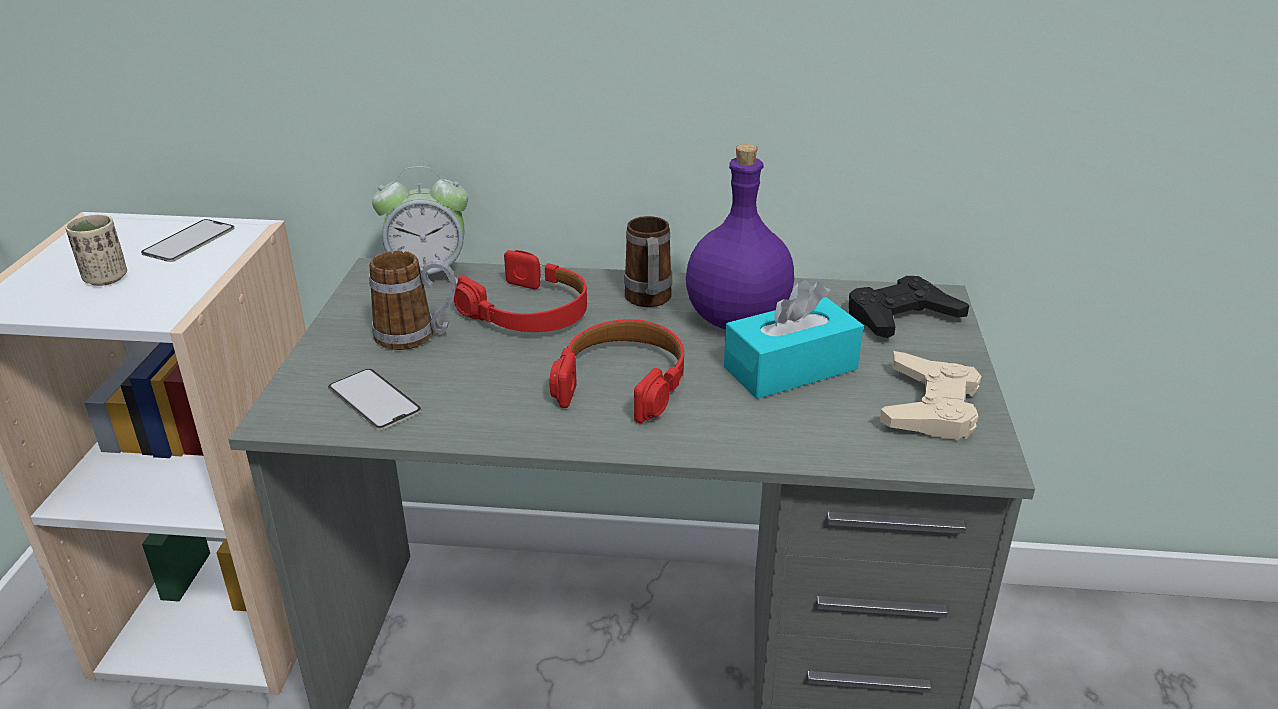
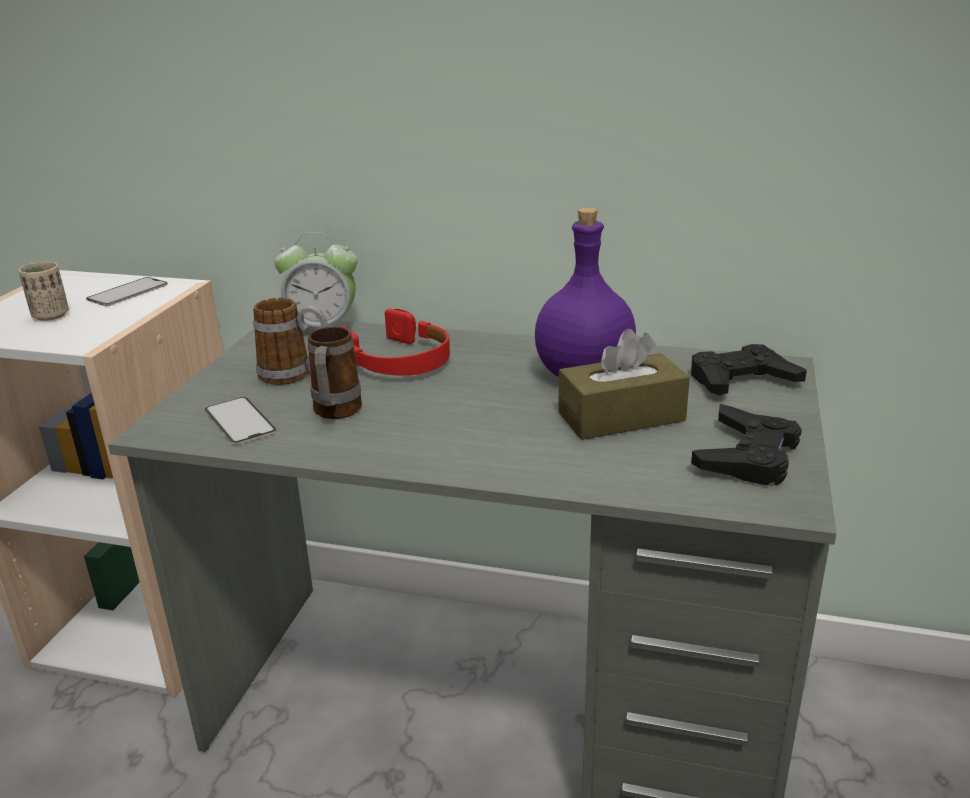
camera: 10 degrees right, 5 degrees down
(623, 382) = (462, 419): red headphones -> none
(648, 302) = (507, 358): mug -> mug (335, 413)
(790, 368) = (621, 417): turquoise tissue box -> brown tissue box
(929, 407) = (747, 456): beige game controller -> black game controller

